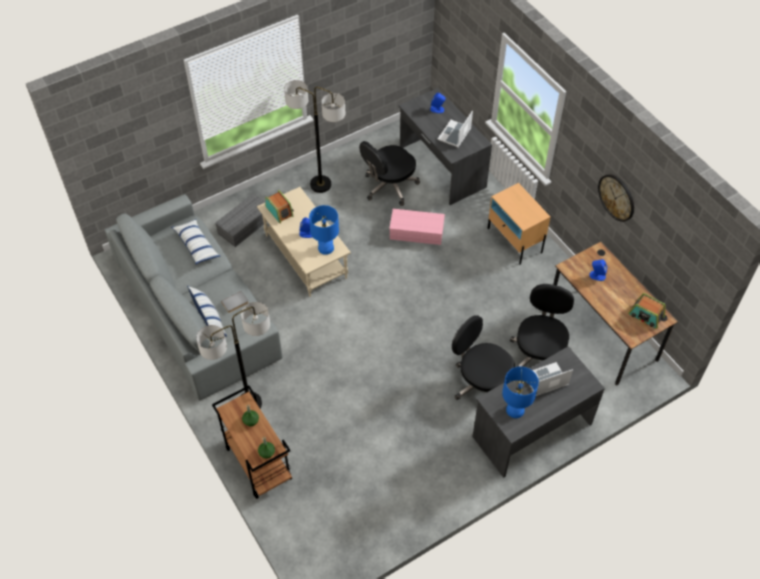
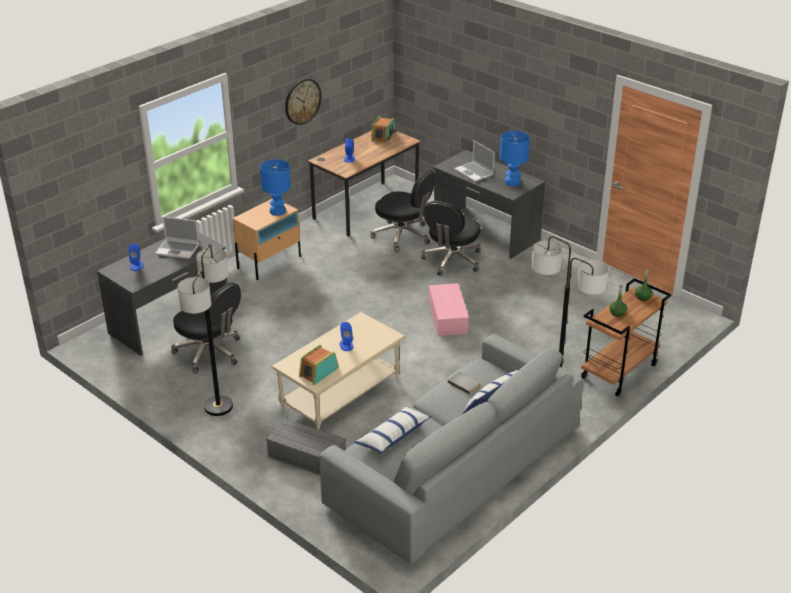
camera: 105 degrees left, 20 degrees down
(325, 248) = (362, 328): blue table lamp -> blue table lamp (277, 211)
(417, 231) = (276, 322): pink storage box -> pink storage box (447, 317)
(539, 353) = (403, 236): black office chair -> black office chair turned 150 degrees counterclockwise

